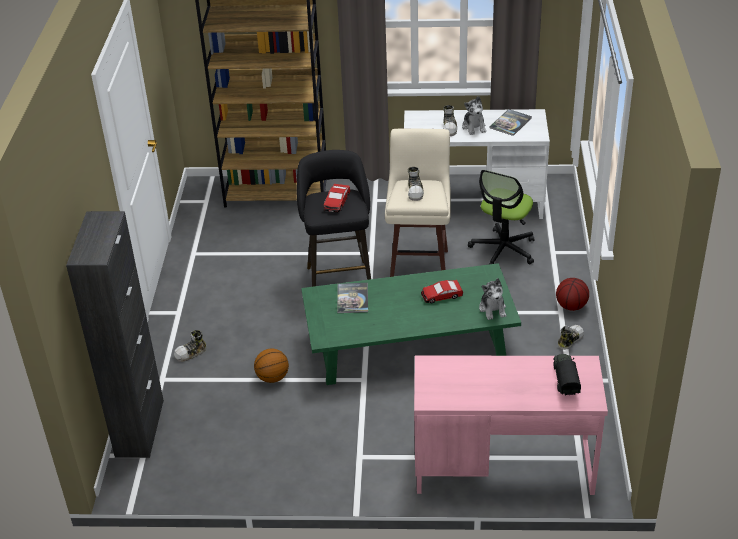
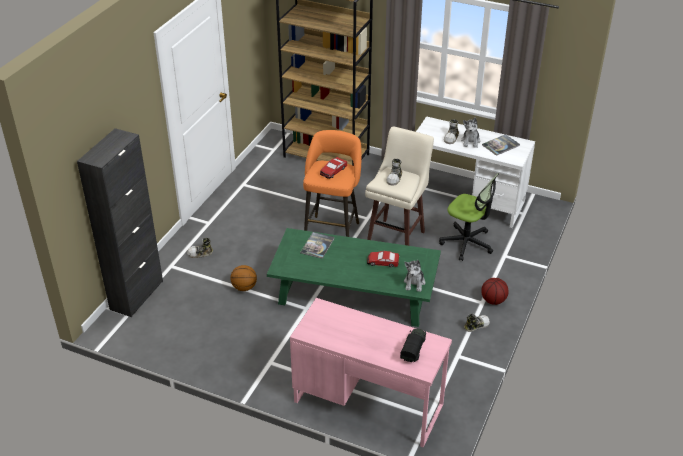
camera: 20 degrees right, 0 degrees up
(339, 279) = (332, 230): black stool -> orange stool
(503, 250) = (467, 243): office chair -> office chair turned 105 degrees counterclockwise

